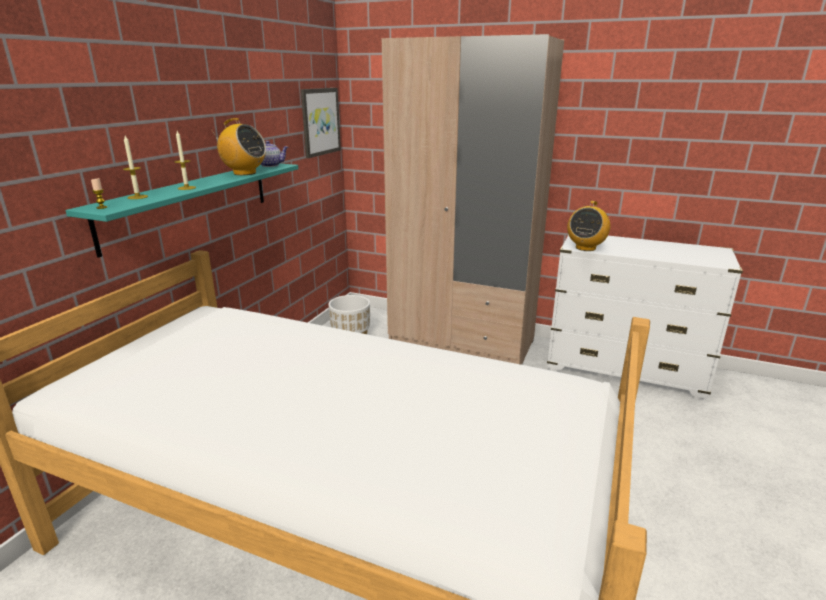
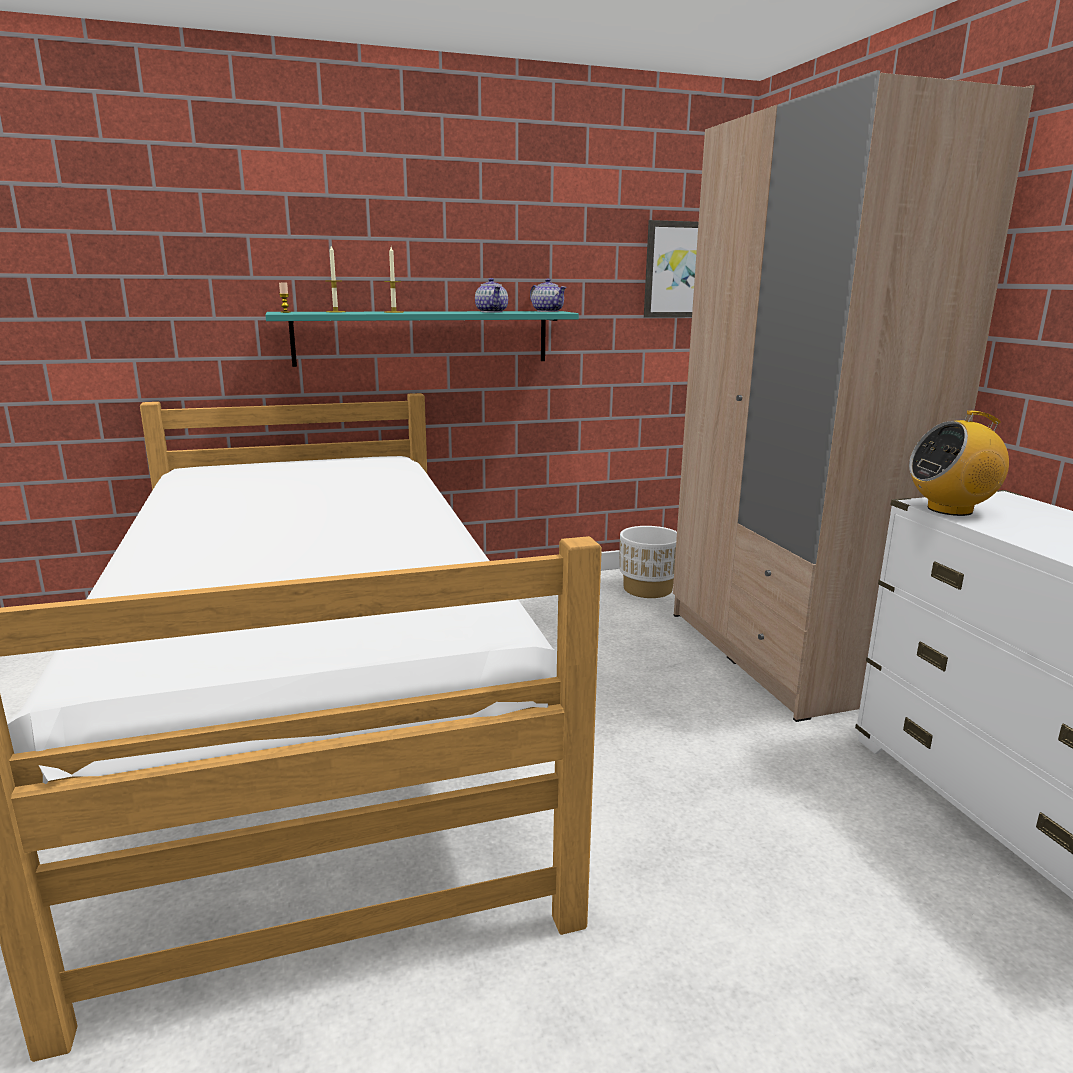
camera: 50 degrees right, 5 degrees down
(244, 173) = (491, 312): radio -> teapot

